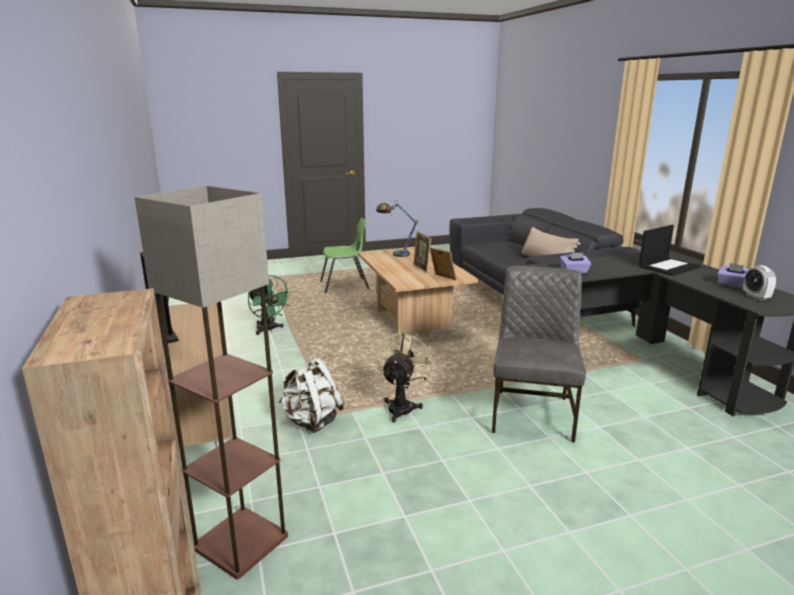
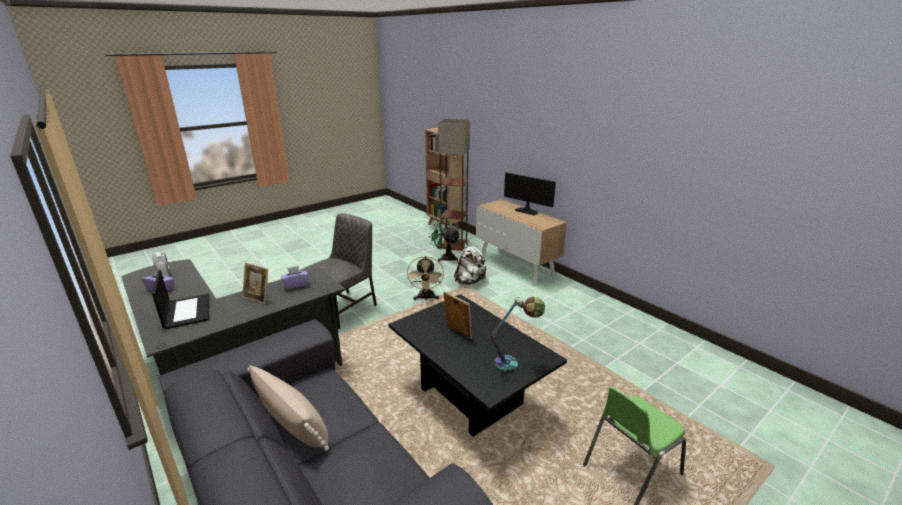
camera: 160 degrees right, 5 degrees up
(269, 330) = (591, 344): green fan -> green fan (445, 257)
(413, 319) = (471, 396): beige coffee table -> black coffee table
(442, 278) = (426, 318): picture frame -> picture frame (258, 298)
(532, 413) = (344, 308): grey chair -> grey chair turned 135 degrees counterclockwise
(669, 266) = (186, 311): laptop -> laptop turned 120 degrees clockwise

